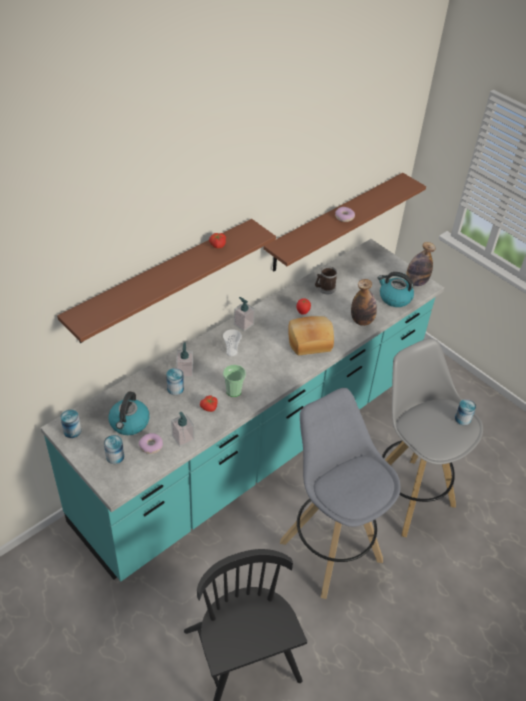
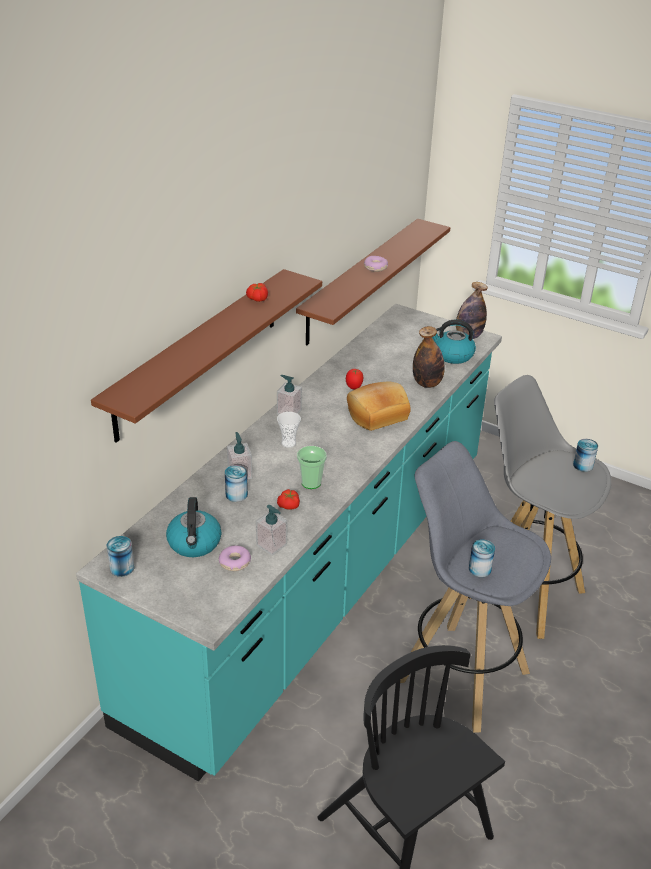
camera: 15 degrees left, 10 degrees down
(115, 456) = (193, 584): can -> can (480, 569)
(324, 288) = (367, 360): mug -> none

